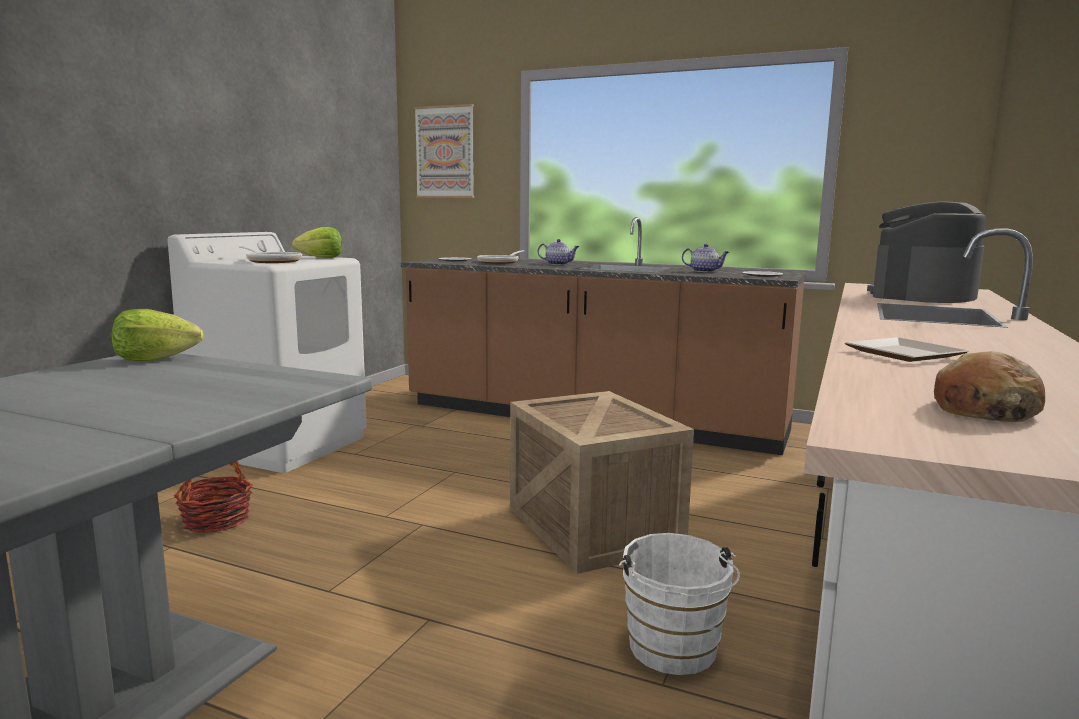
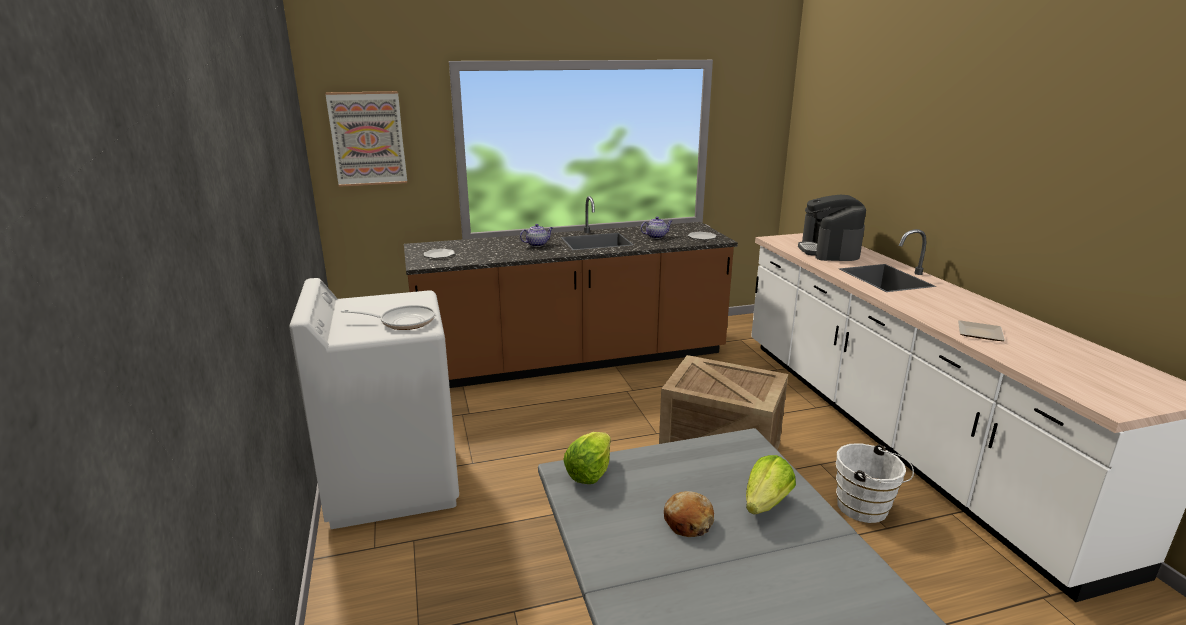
camera: 40 degrees left, 10 degrees up
(216, 520) = (497, 572): basket -> none
(321, 258) = (406, 299): lettuce -> lettuce (765, 504)
(500, 262) = (486, 250): frying pan -> none
(983, 410) = (1089, 374): bread -> bread (688, 522)

